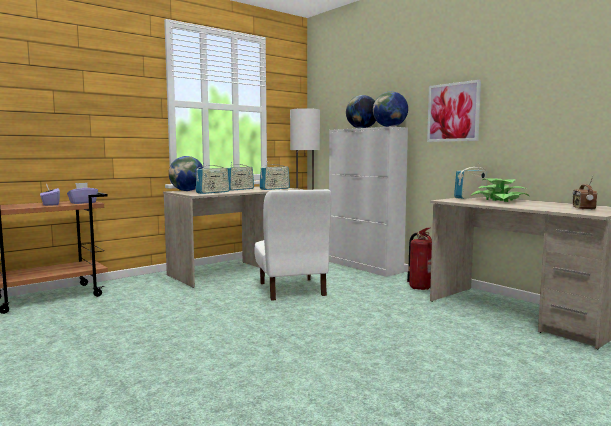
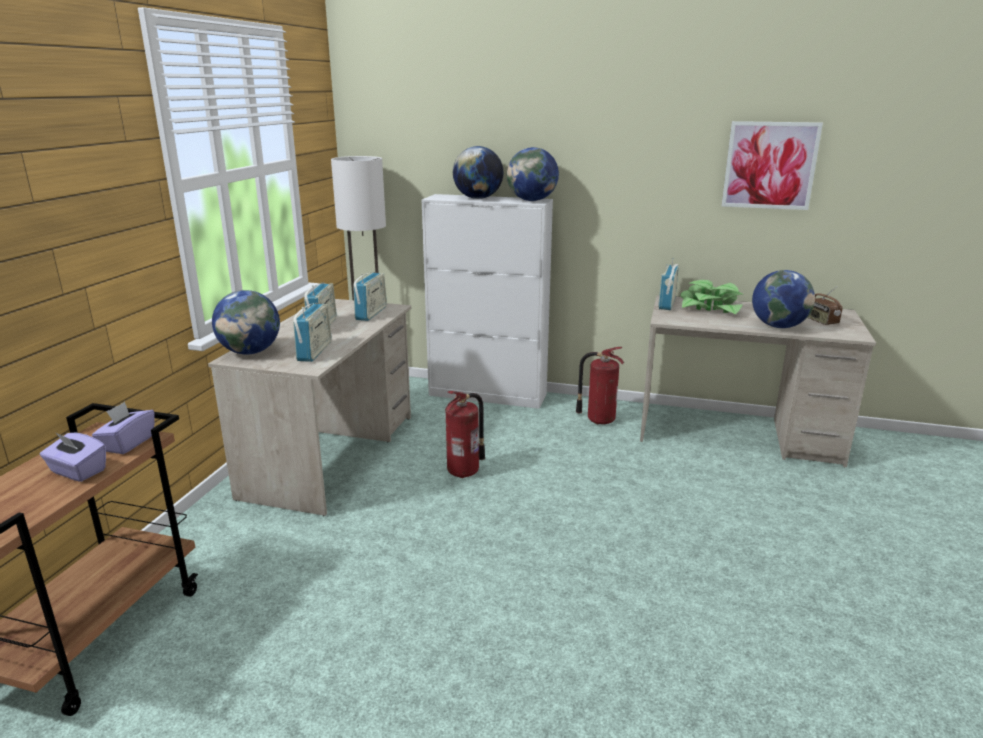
camera: 35 degrees left, 15 degrees up
(291, 289) = (465, 471): white chair -> fire extinguisher
(453, 112) = (626, 183): picture -> picture (770, 165)
(532, 207) = (778, 326): none -> globe

